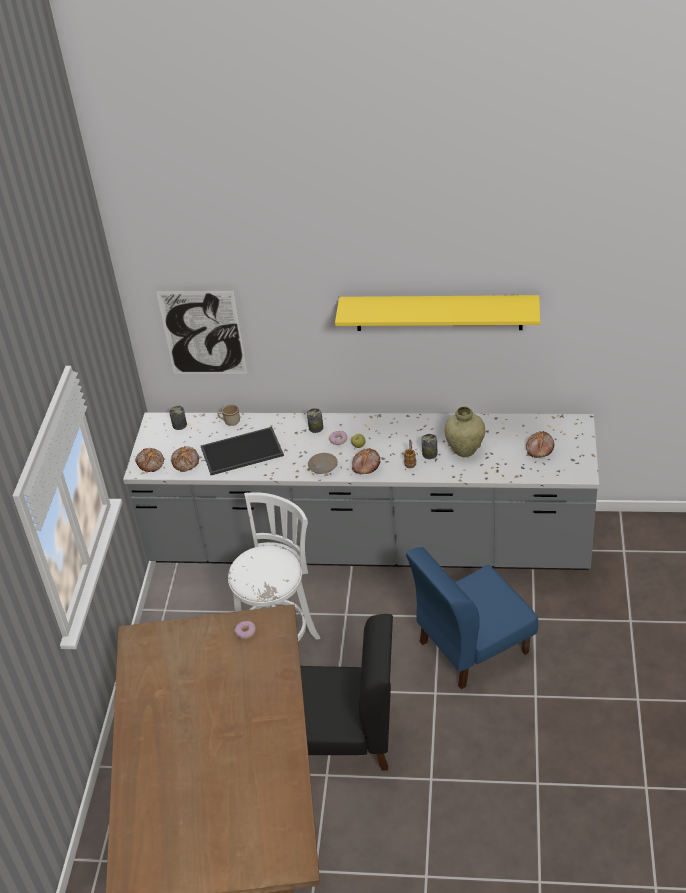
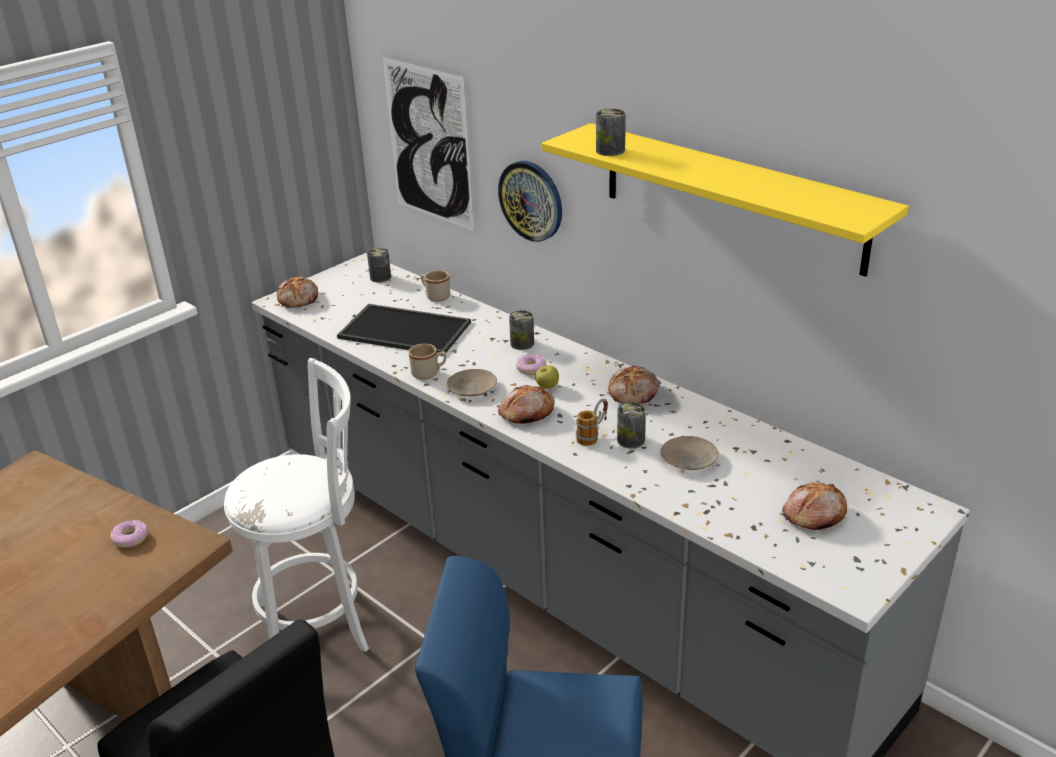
camera: 35 degrees right, 10 degrees down
(186, 462) = (333, 314): bread -> bread (634, 393)
(290, 469) = (429, 373): none -> beige mug
(296, 345) = (531, 200): none -> wall clock
(376, 314) = (610, 151): none -> can
(465, 450) = (689, 459): beige vase -> beige plate

